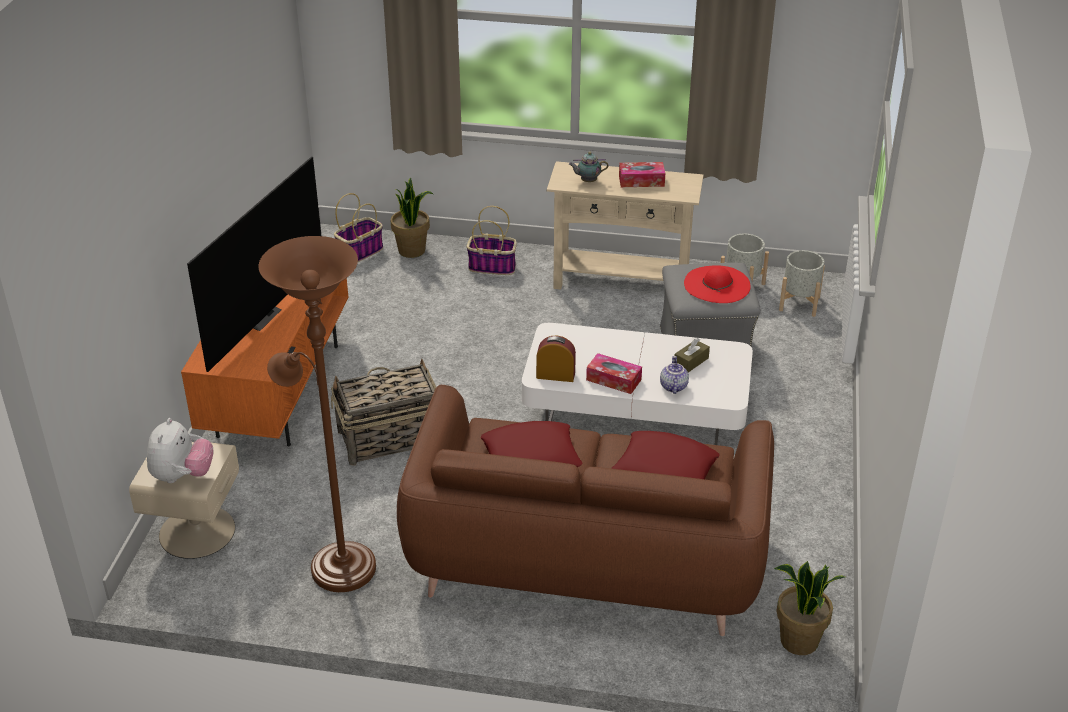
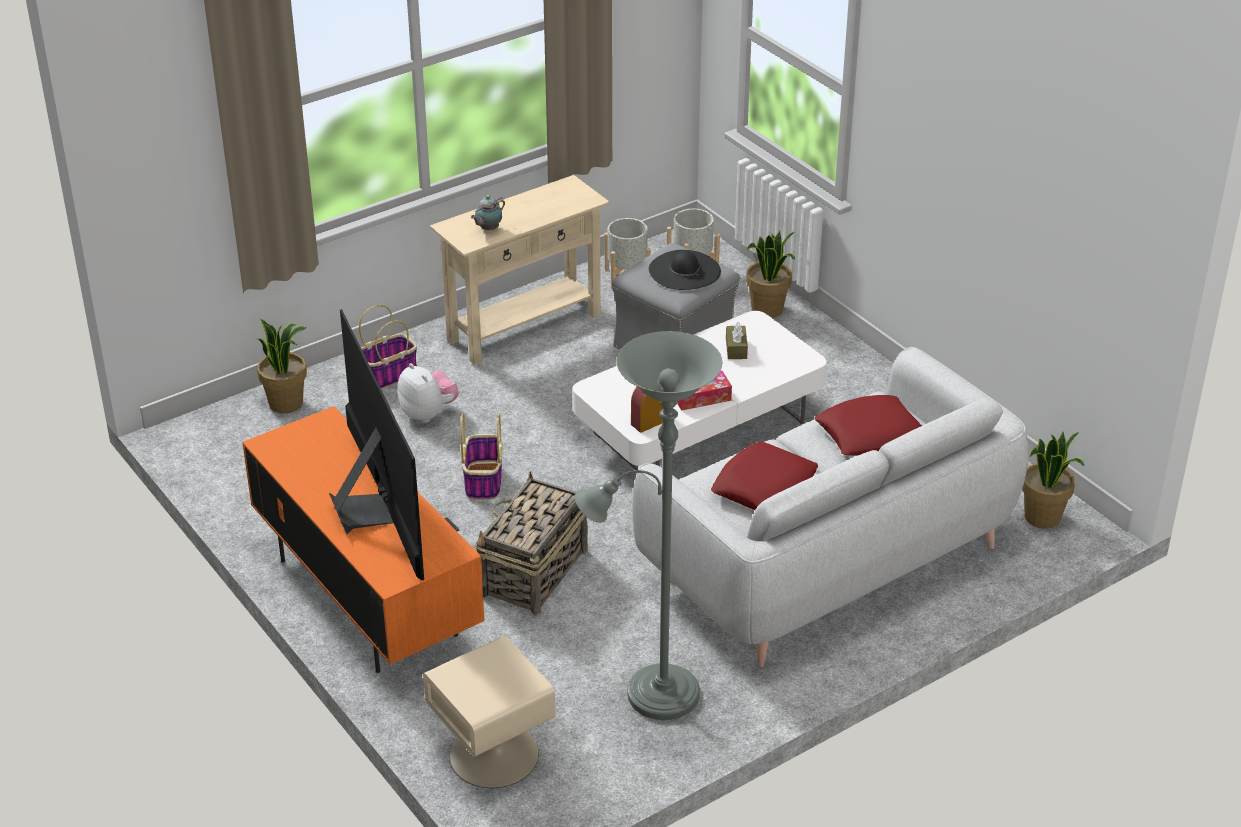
camera: 45 degrees left, 0 degrees up
(182, 476) = (505, 687): plush toy -> plush toy (428, 413)
(338, 564) = (653, 694): brown floor lamp -> grey floor lamp
(360, 252) = (236, 432): basket -> basket (483, 481)
(586, 558) = (828, 559): brown sofa -> grey sofa
(641, 181) = (533, 206): tissue box -> none
(672, 386) = (752, 376): teapot -> none
(717, 284) = (684, 270): red hat -> black hat
(811, 362) = (767, 310): none -> potted plant

